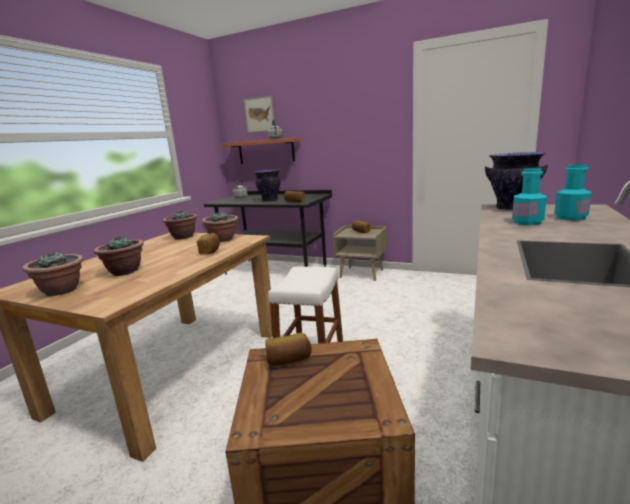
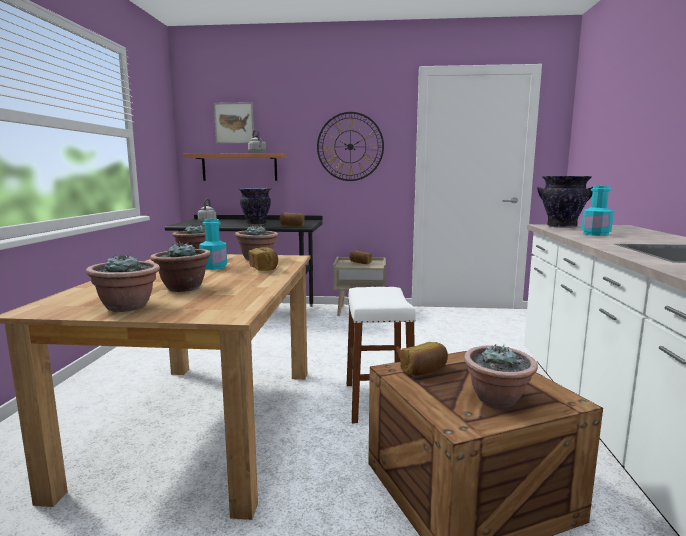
camera: 20 degrees left, 5 degrees down
(318, 404) = (497, 399): none -> potted plant
(352, 127) = (350, 146): none -> wall clock
(570, 217) = (622, 231): turquoise bottle -> turquoise bottle (214, 267)

